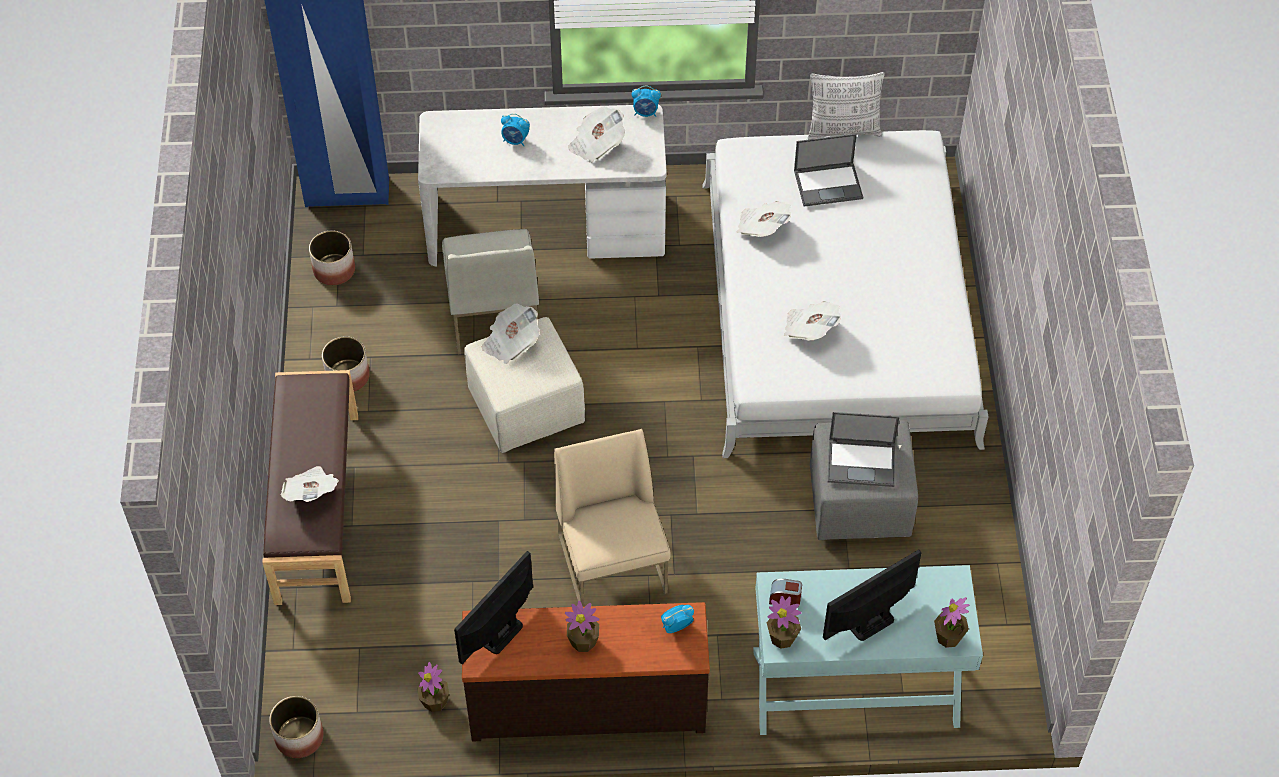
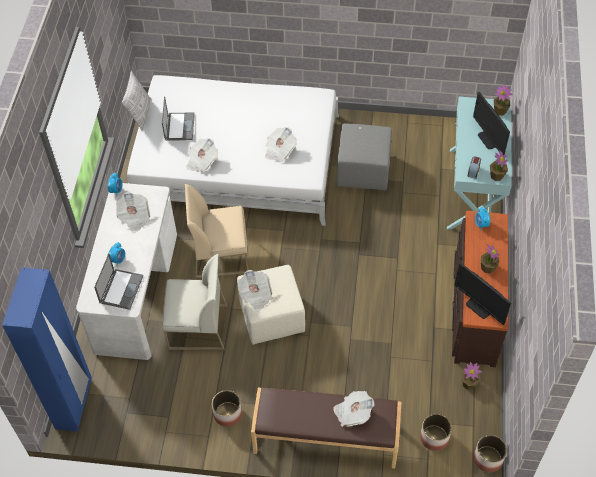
camera: 80 degrees left, 0 degrees up
(334, 270) = (138, 416): planter -> planter (434, 438)
(613, 564) = (387, 285): beige chair -> beige chair (220, 254)
(862, 462) = (368, 144): laptop -> laptop (121, 288)

